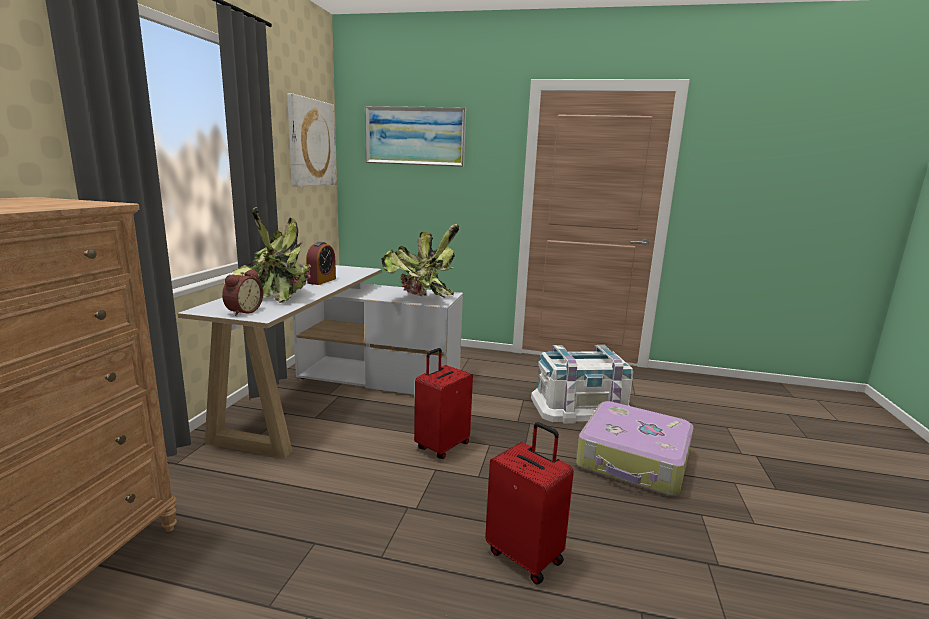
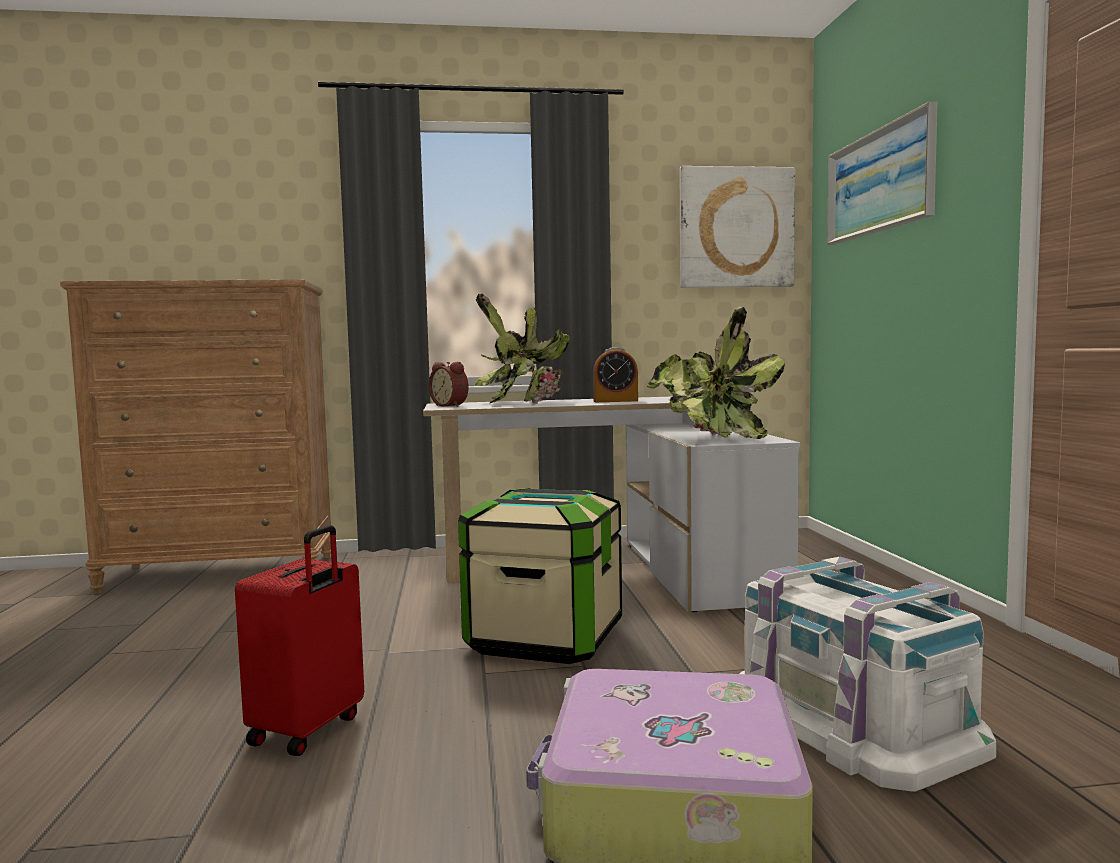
camera: 70 degrees right, 10 degrees down
(242, 311) = (451, 405): alarm clock -> alarm clock turned 45 degrees clockwise
(441, 446) = (545, 638): red suitcase -> storage box

